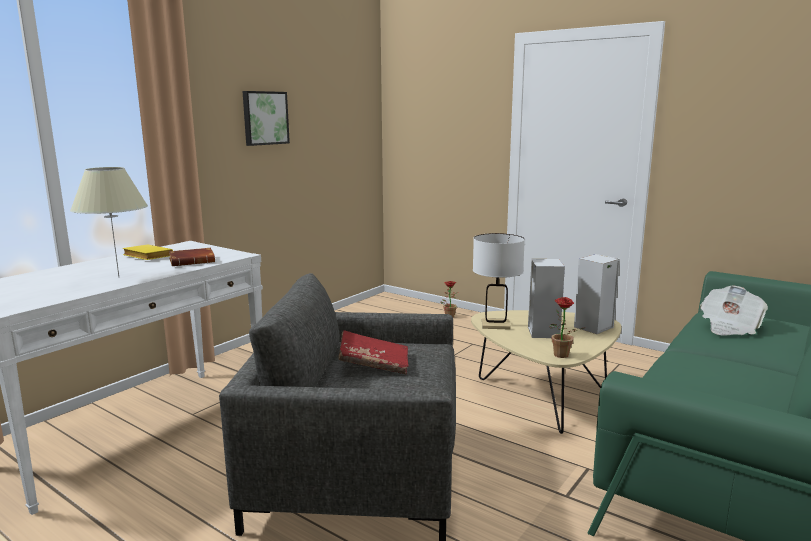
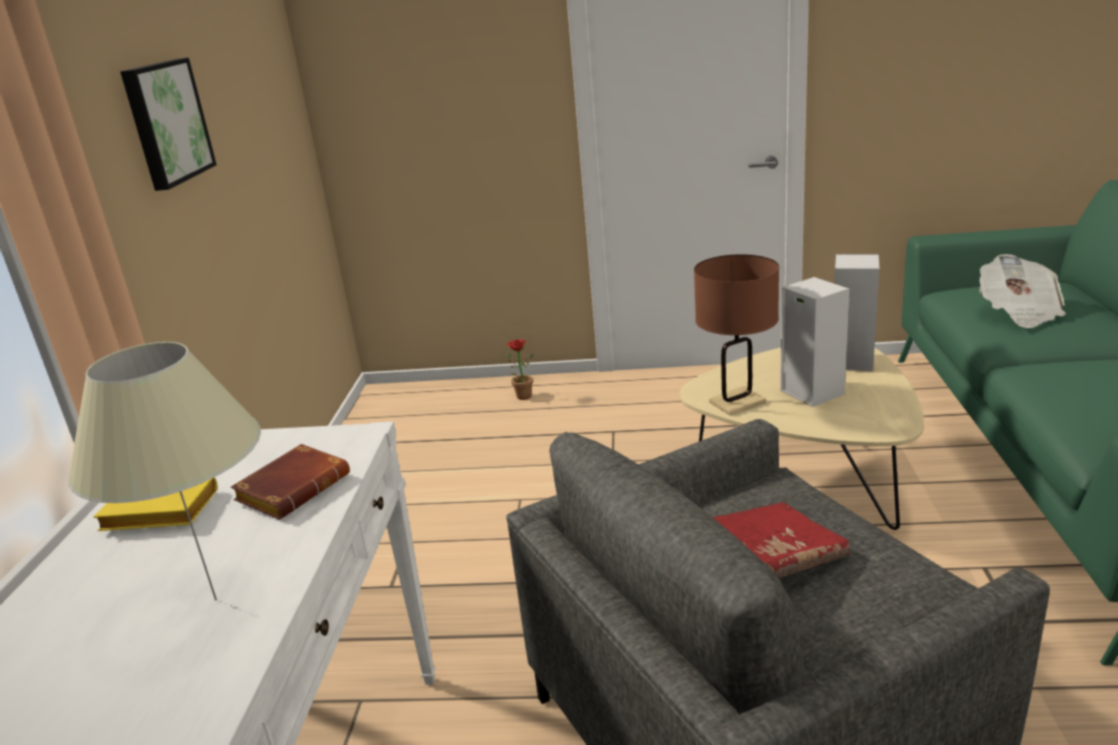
camera: 30 degrees left, 10 degrees up
(495, 325) = (737, 403): white table lamp -> brown table lamp
(560, 356) = (891, 424): potted plant -> none

